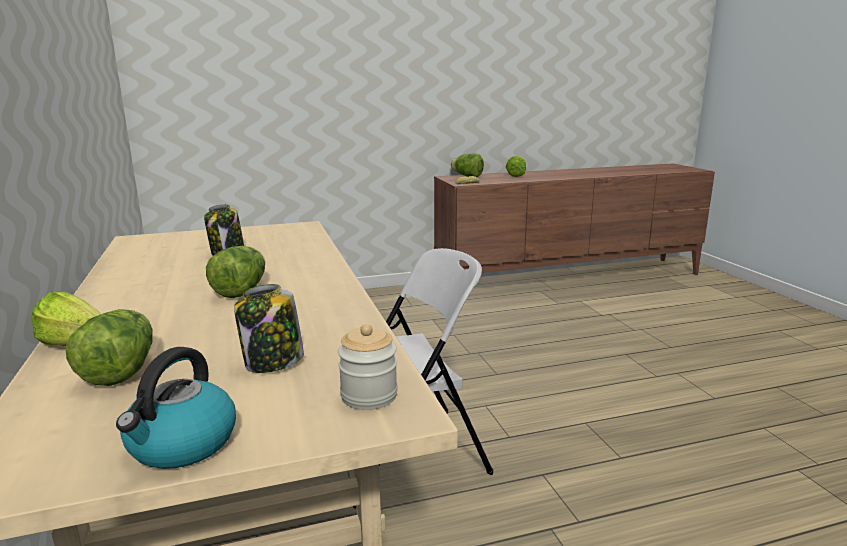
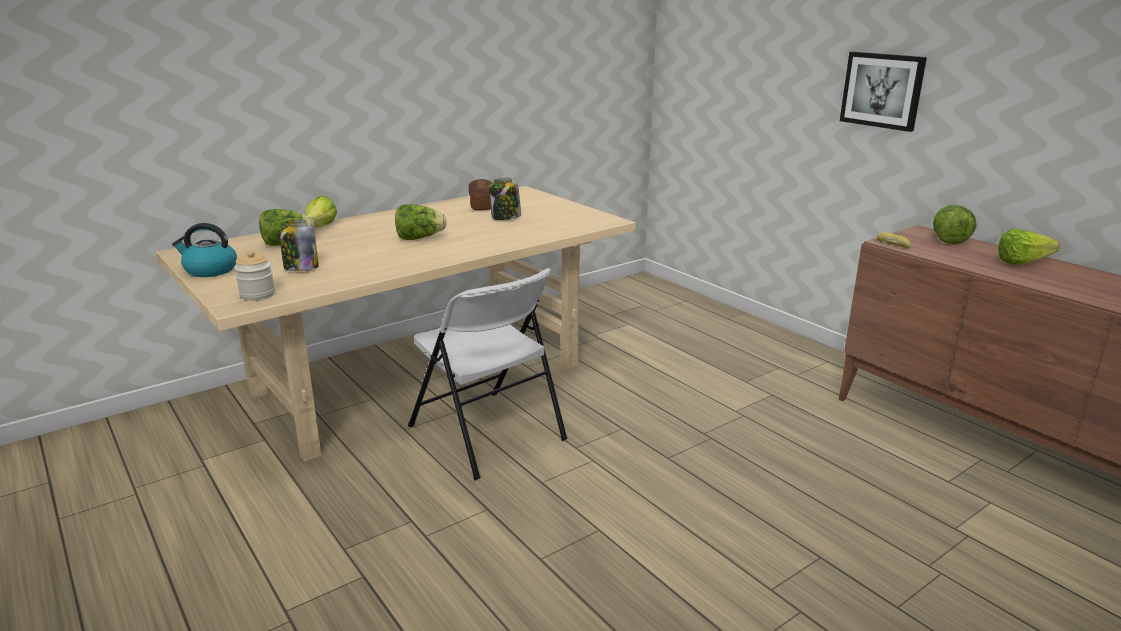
camera: 70 degrees right, 5 degrees up
(154, 256) = (482, 204): none -> bread
(387, 90) = (882, 90): none -> picture

